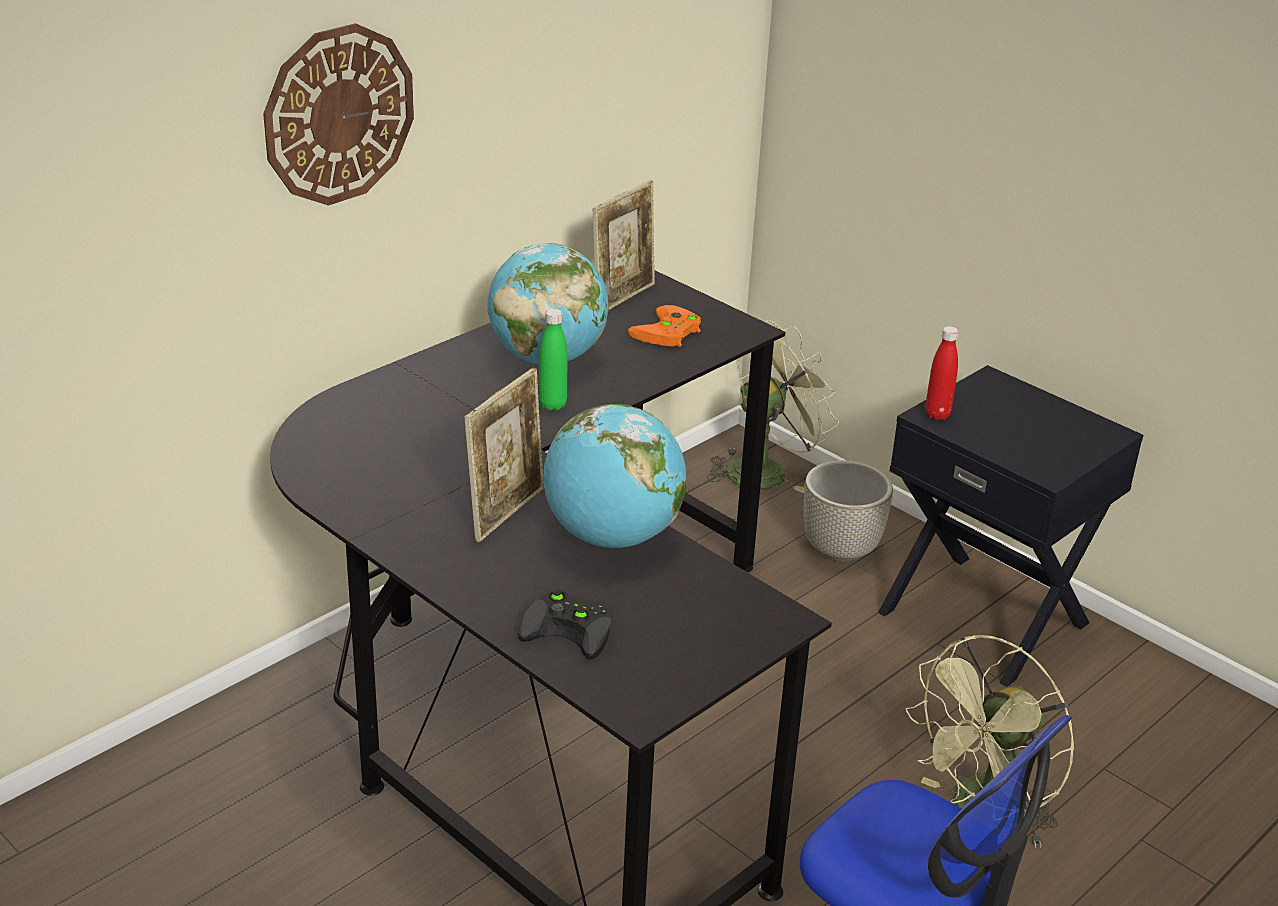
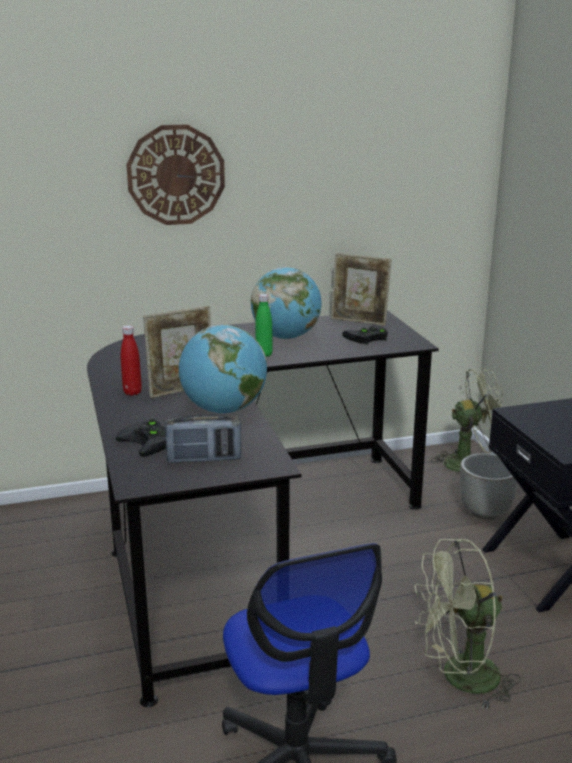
camera: 30 degrees right, 10 degrees down
(623, 298) = (359, 321): picture frame -> picture frame turned 45 degrees clockwise
(667, 333) = (366, 338): orange game controller -> black game controller
(682, 637) = (204, 459): none -> radio
(937, 415) = (519, 412): red bottle -> red bottle (132, 392)

